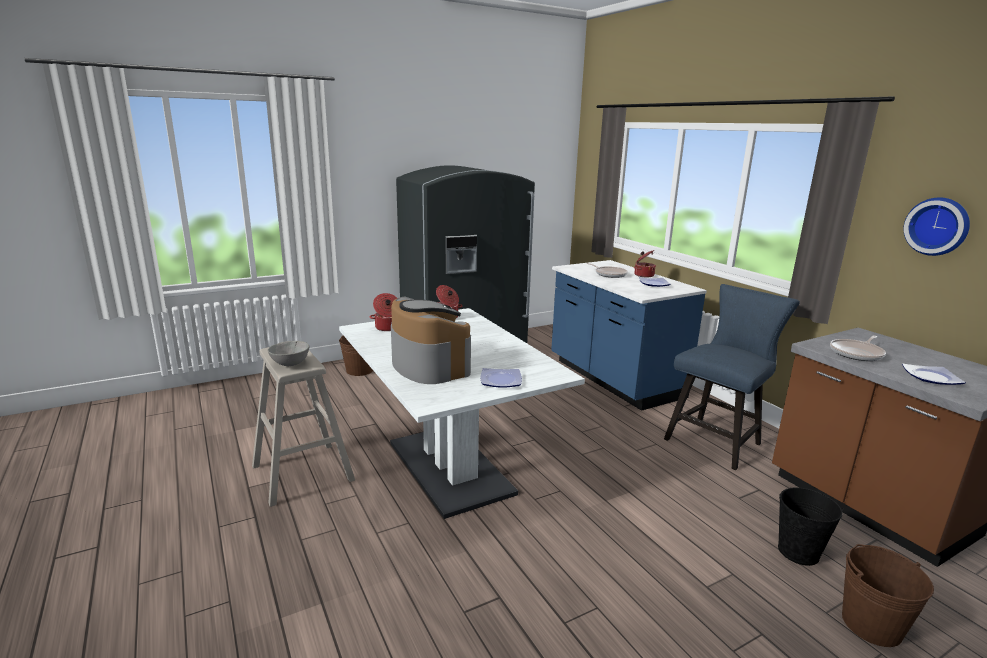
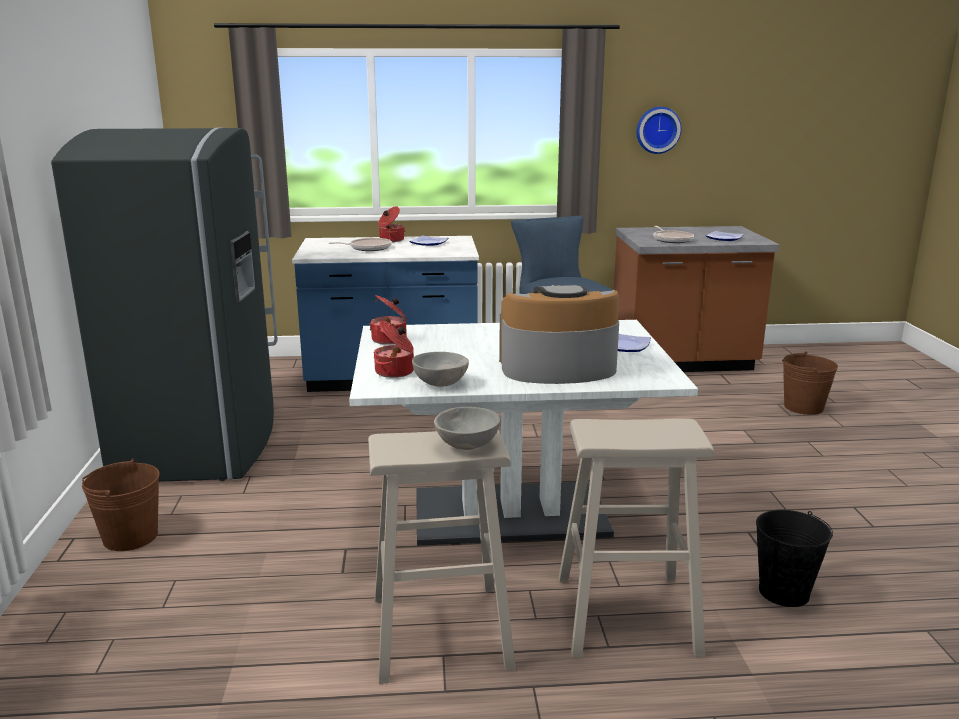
camera: 65 degrees left, 0 degrees up
(340, 541) = (625, 614): none -> beige stool
(374, 340) = (440, 383): none -> grey bowl
(798, 551) = (725, 401): black bucket -> black bucket (783, 592)

